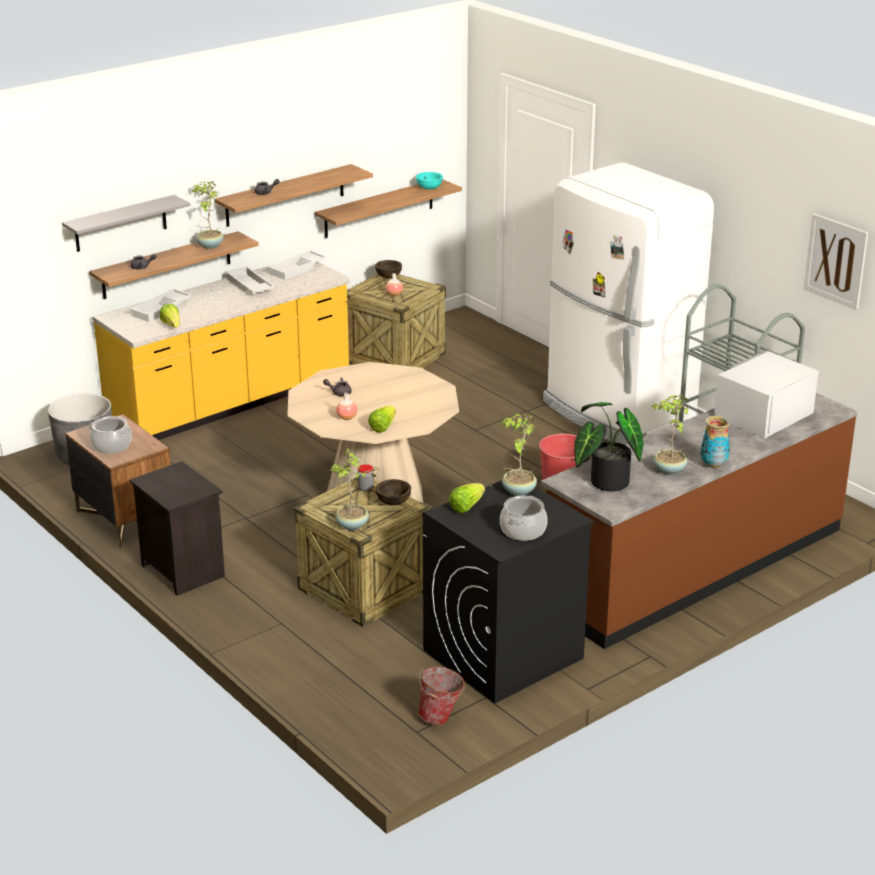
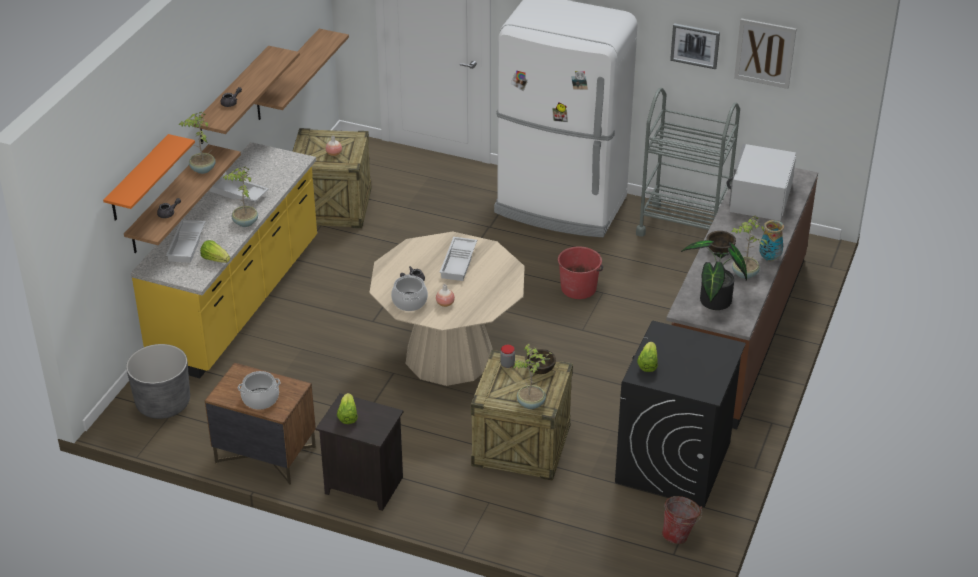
camera: 30 degrees left, 10 degrees up
(120, 224) = (138, 179): grey shelf -> orange shelf
(298, 269) = (260, 160): white tray -> white tray (459, 262)
(382, 427) = (482, 303): lettuce -> lettuce (347, 416)
(388, 276) = (310, 135): brown bowl -> brown bowl (719, 250)
(429, 188) = (322, 43): turquoise bowl -> none
(518, 491) = (669, 335): potted plant -> potted plant (245, 223)
(522, 530) = (707, 371): cooking pot -> cooking pot (409, 302)
(769, 243) = (695, 45): none -> picture

